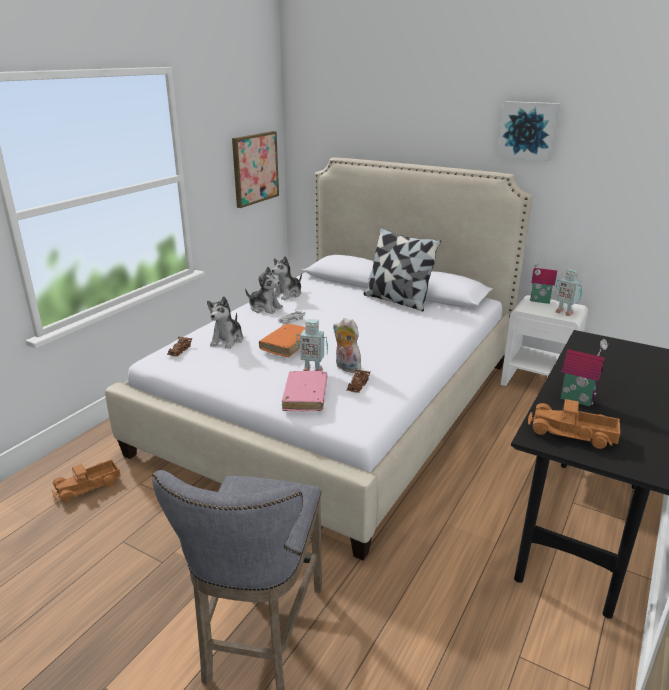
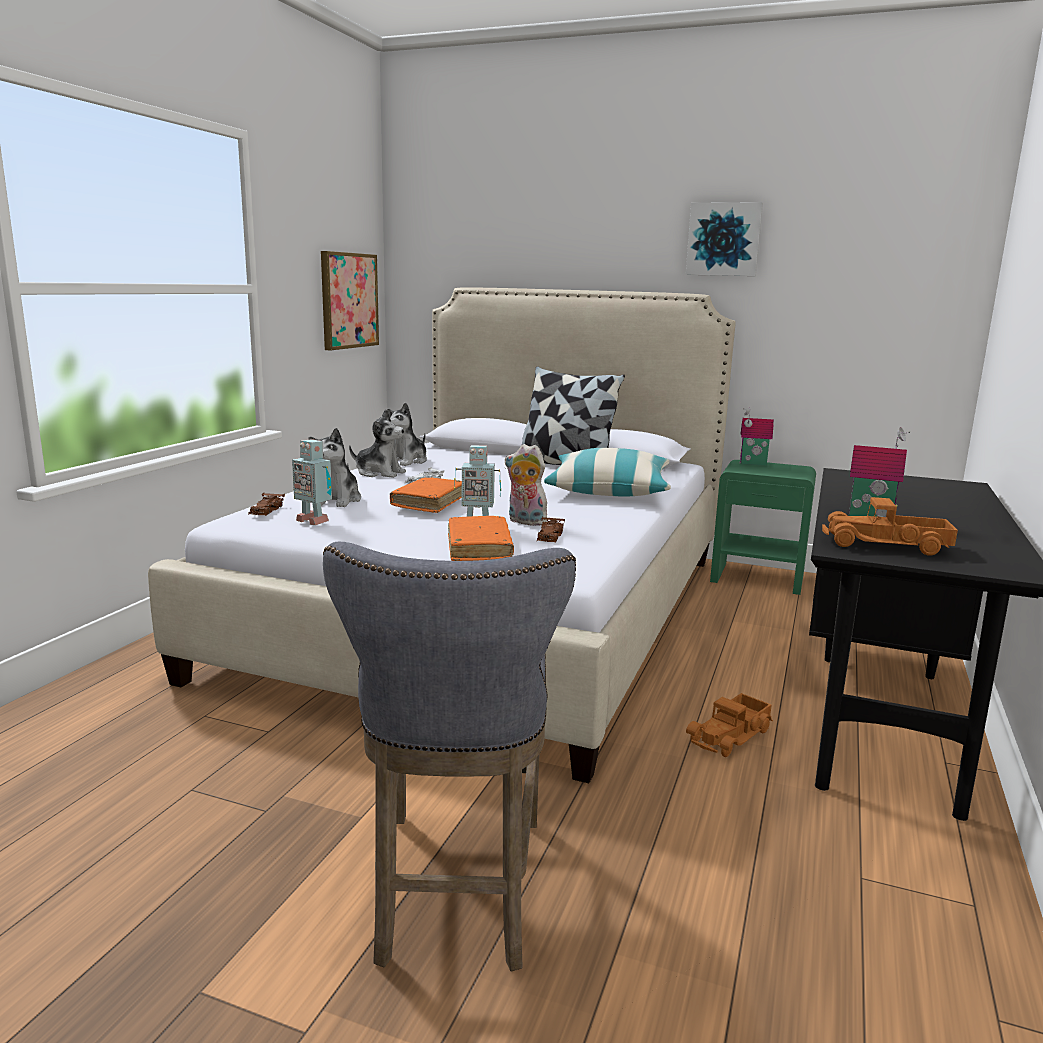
camera: 10 degrees left, 10 degrees down
(88, 487) = (116, 725): toy truck -> toy truck (731, 736)
(305, 397) = (479, 548): pink book -> orange book
(418, 332) = (609, 490): none -> pillow
(538, 382) = (758, 578): white nightstand -> green nightstand
(564, 312) = (789, 472): toy robot -> toy robot (313, 520)

